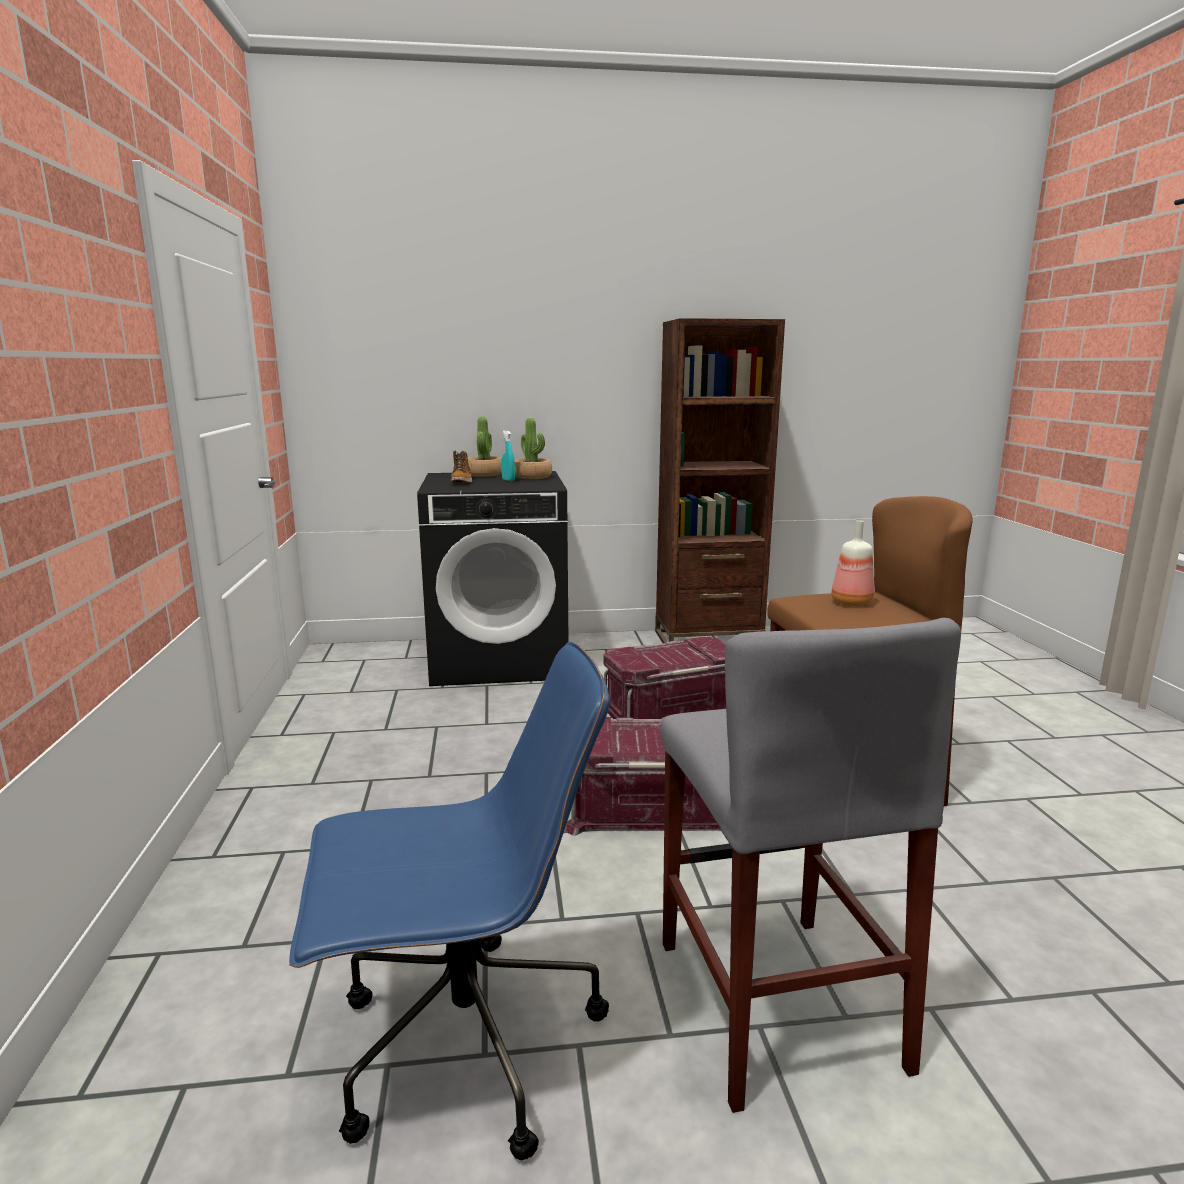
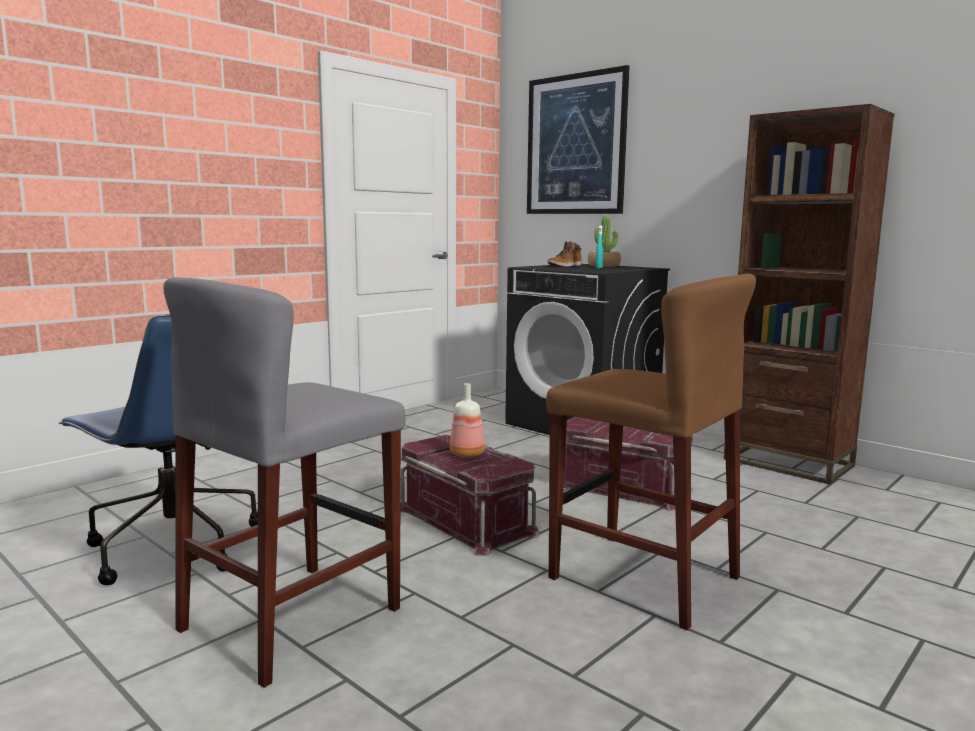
camera: 50 degrees right, 5 degrees down
(409, 325) = (575, 145): none -> picture
(533, 477) = (627, 268): potted plant -> none
(850, 602) = (646, 377): bottle -> bottle (467, 454)

